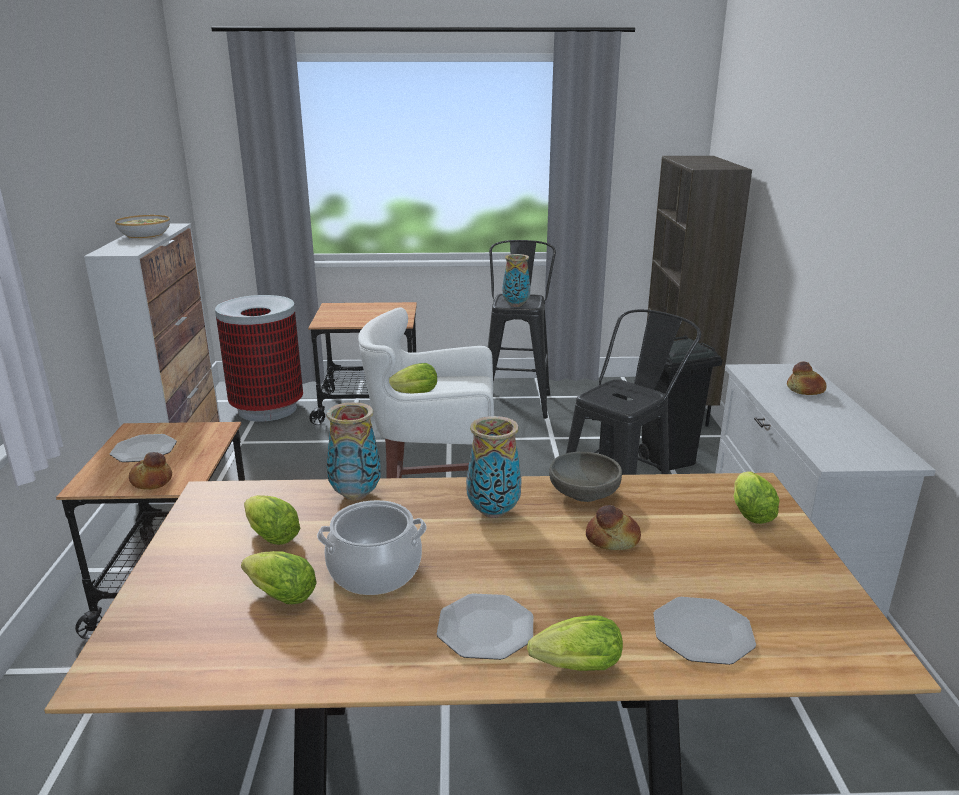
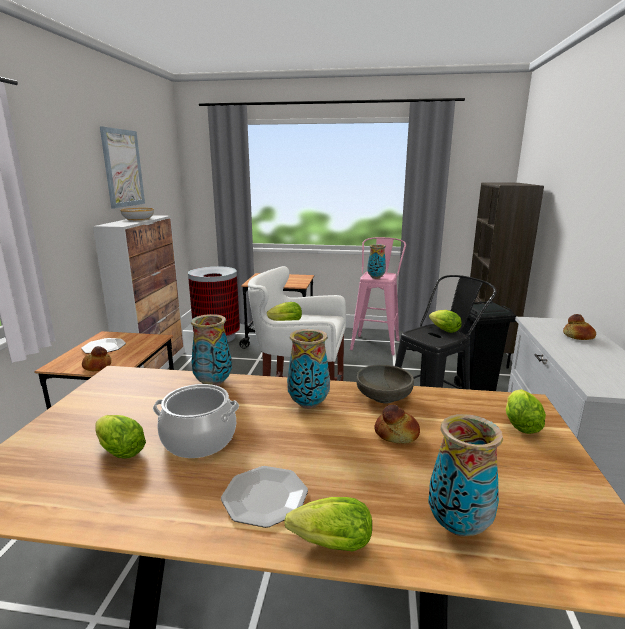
camera: 10 degrees right, 5 degrees down
(110, 151) = (123, 168): none -> picture
(270, 535) = (138, 405): lettuce -> lettuce (442, 330)
(517, 400) = (376, 343): black stool -> pink stool
(702, 632) = (457, 526): plate -> vase

